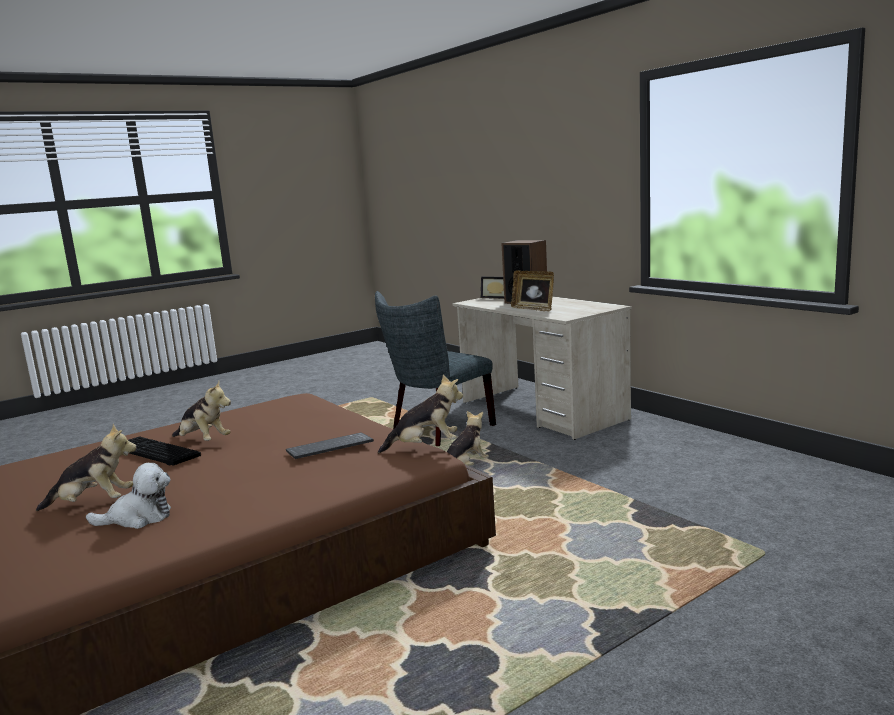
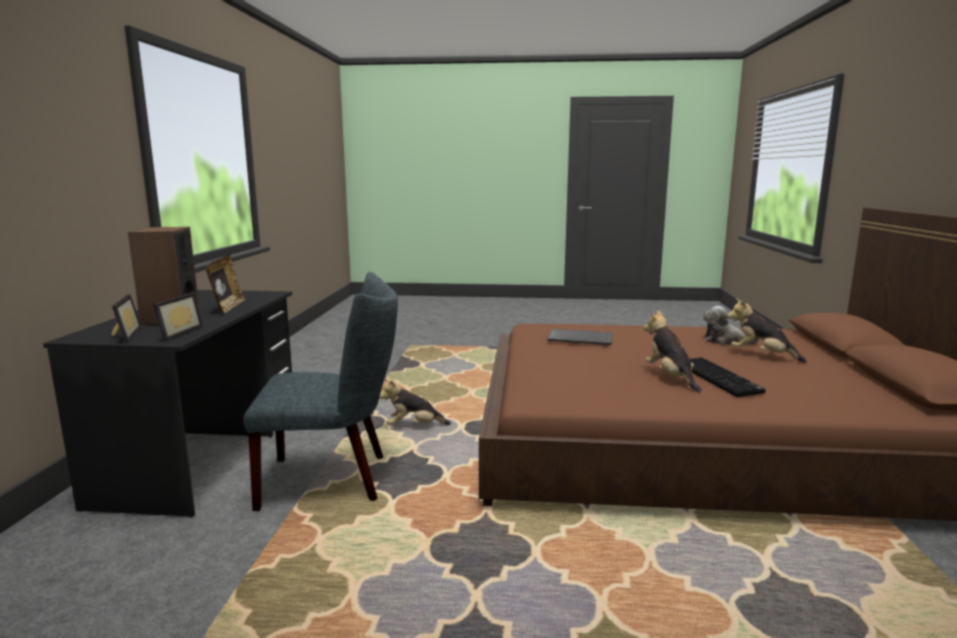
camera: 140 degrees left, 0 degrees up
(425, 446) = (524, 327): plush toy -> none
(482, 302) = (176, 333): none -> picture frame
(542, 411) = (204, 454): beige desk -> black desk

